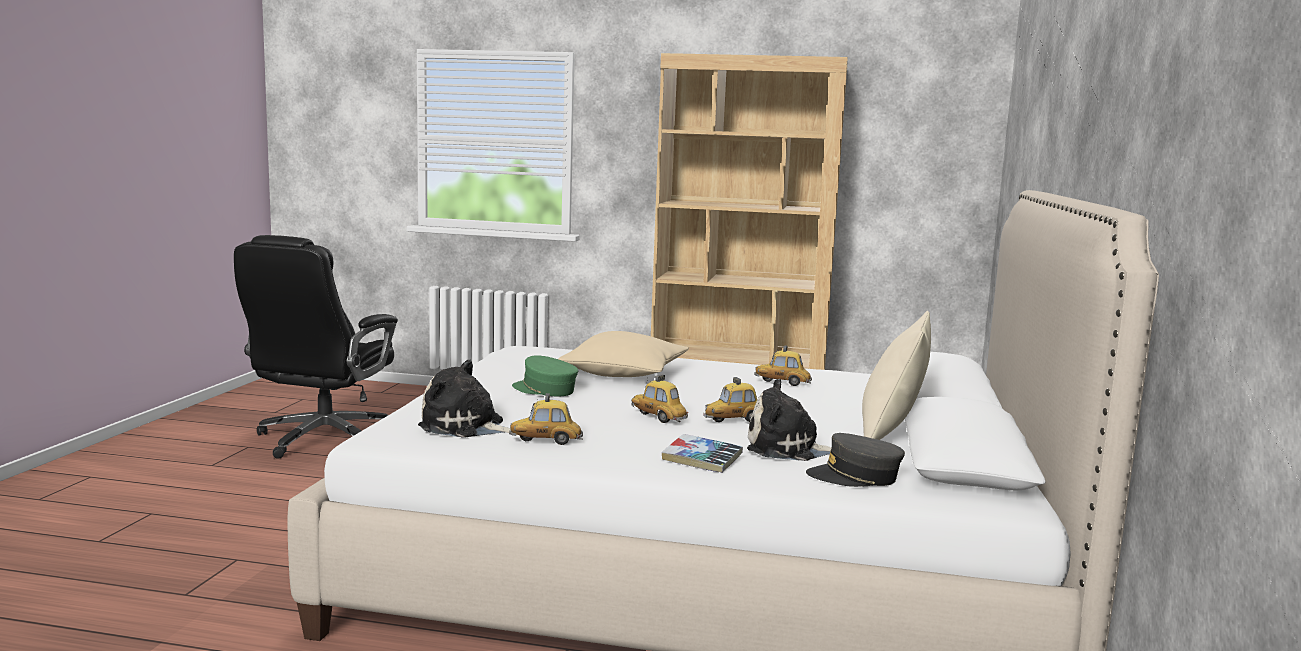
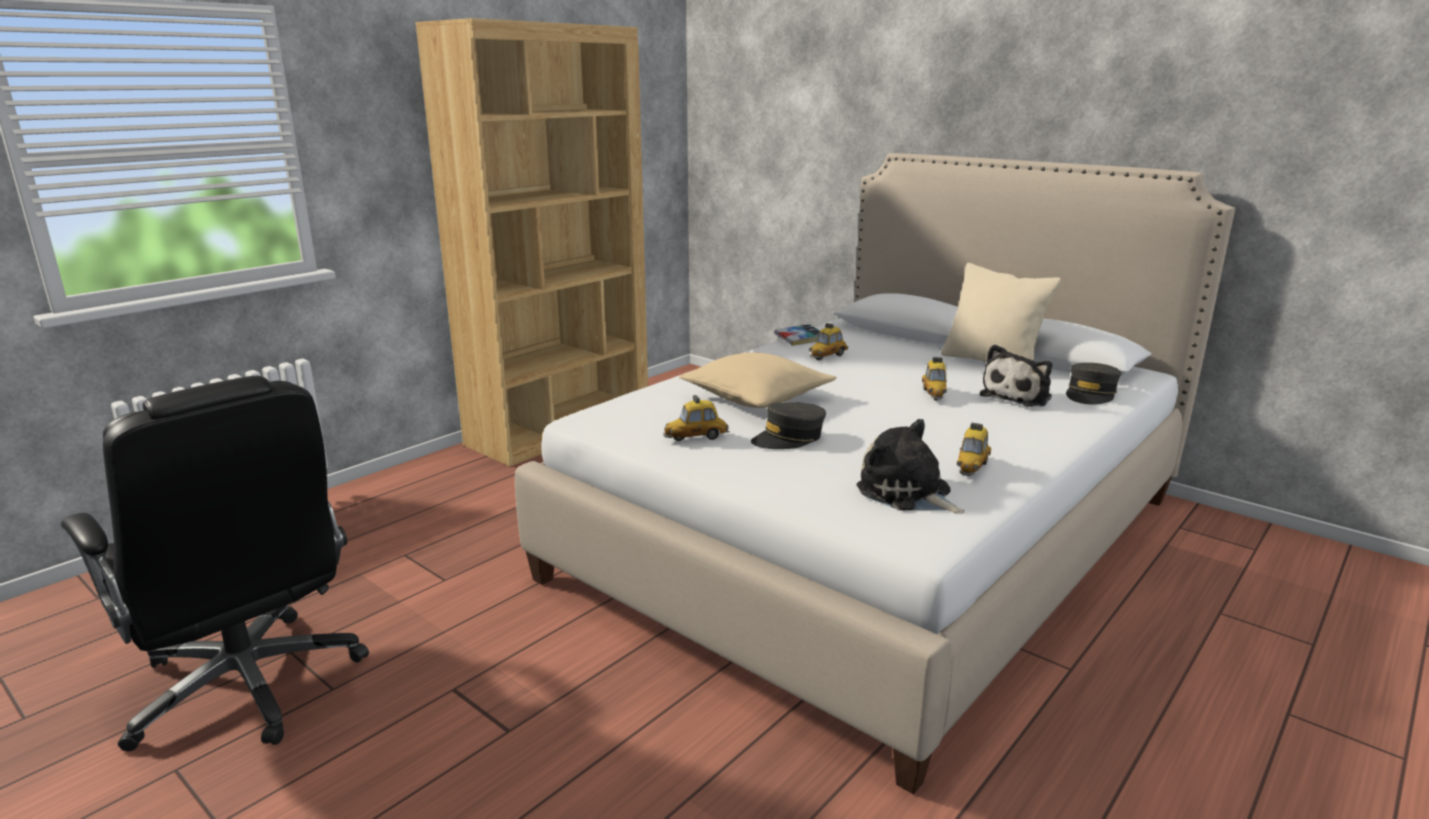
camera: 60 degrees left, 10 degrees up
(465, 427) = (907, 493): plush toy -> plush toy turned 90 degrees clockwise
(544, 390) = (789, 438): green cap -> grey cap
(658, 417) = (915, 415): toy car -> toy car (696, 438)
(701, 460) = (1042, 426): book -> book (800, 339)

